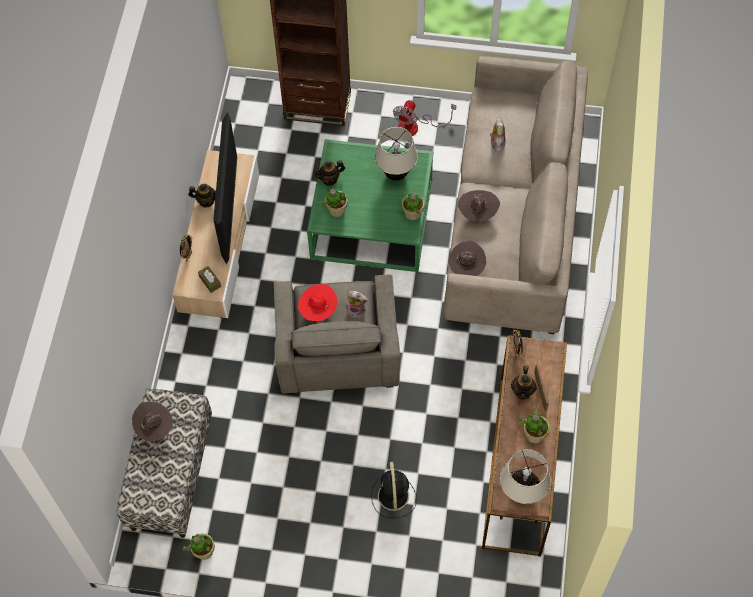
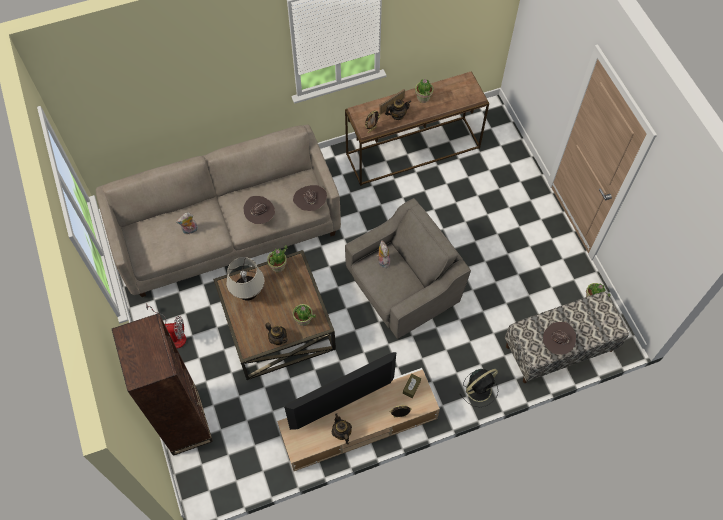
camera: 120 degrees left, 0 degrees up
(318, 310) = (398, 285): red hat -> none
(372, 219) = (277, 323): green coffee table -> brown coffee table
(393, 497) = (480, 208): black fan -> black fan (479, 389)
(522, 493) = (465, 89): beige table lamp -> none

